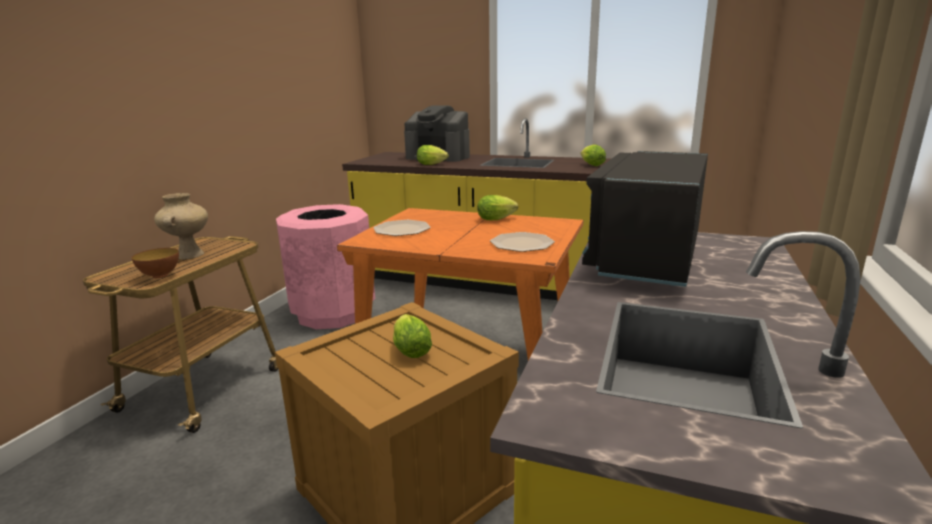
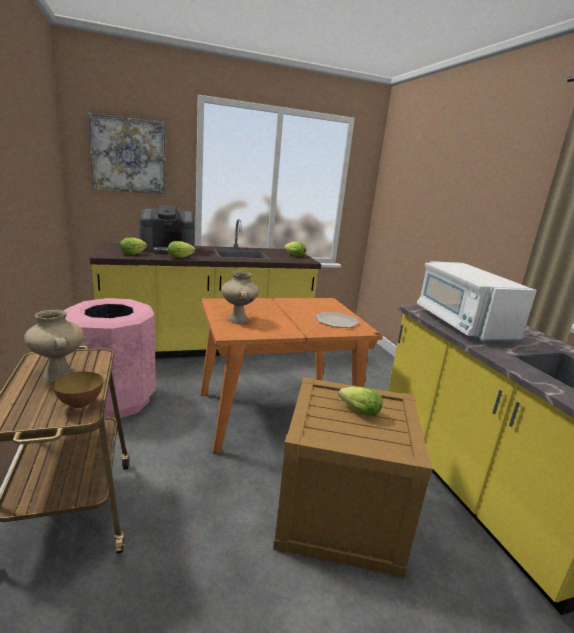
camera: 40 degrees left, 0 degrees up
(402, 229) = (239, 319): plate -> beige vase
(418, 54) = (129, 155): none -> picture
(498, 219) = (286, 303): lettuce -> lettuce (134, 254)
(646, 256) = (461, 324): black microwave -> white microwave

